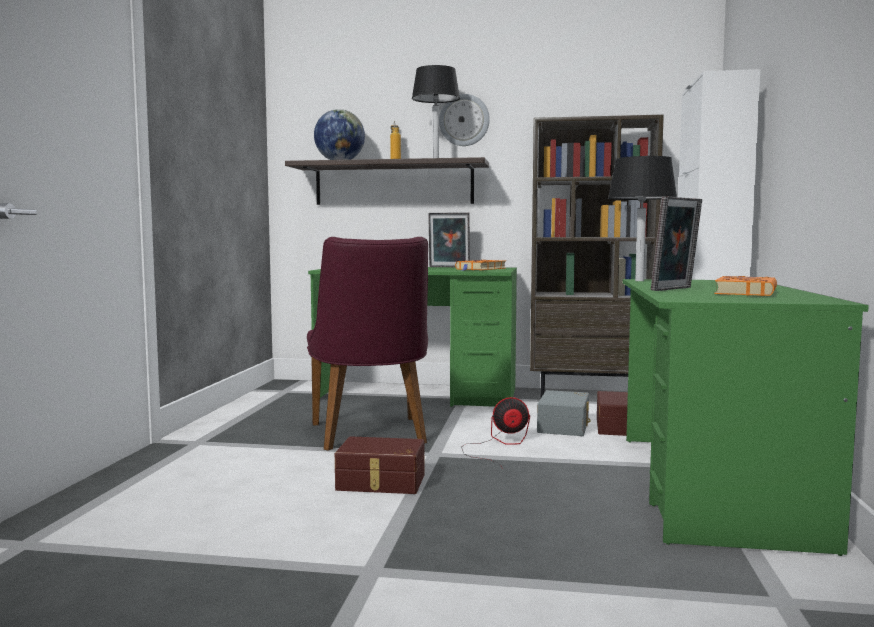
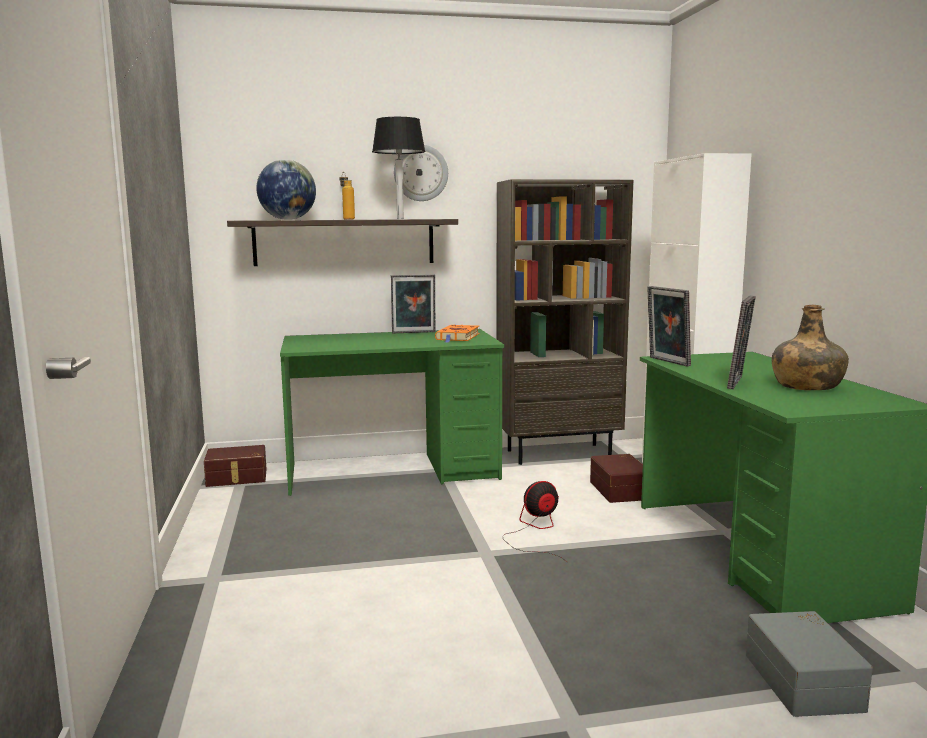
camera: 20 degrees left, 5 degrees up
(371, 436) = (400, 539): purple chair -> none
(380, 483) = (471, 602): brown storage box -> brown storage box (237, 478)
(565, 426) = (572, 496): grey storage box -> grey storage box (805, 681)
(639, 281) = (666, 362): black table lamp -> picture frame
(745, 292) = (806, 386): orange book -> green bottle

